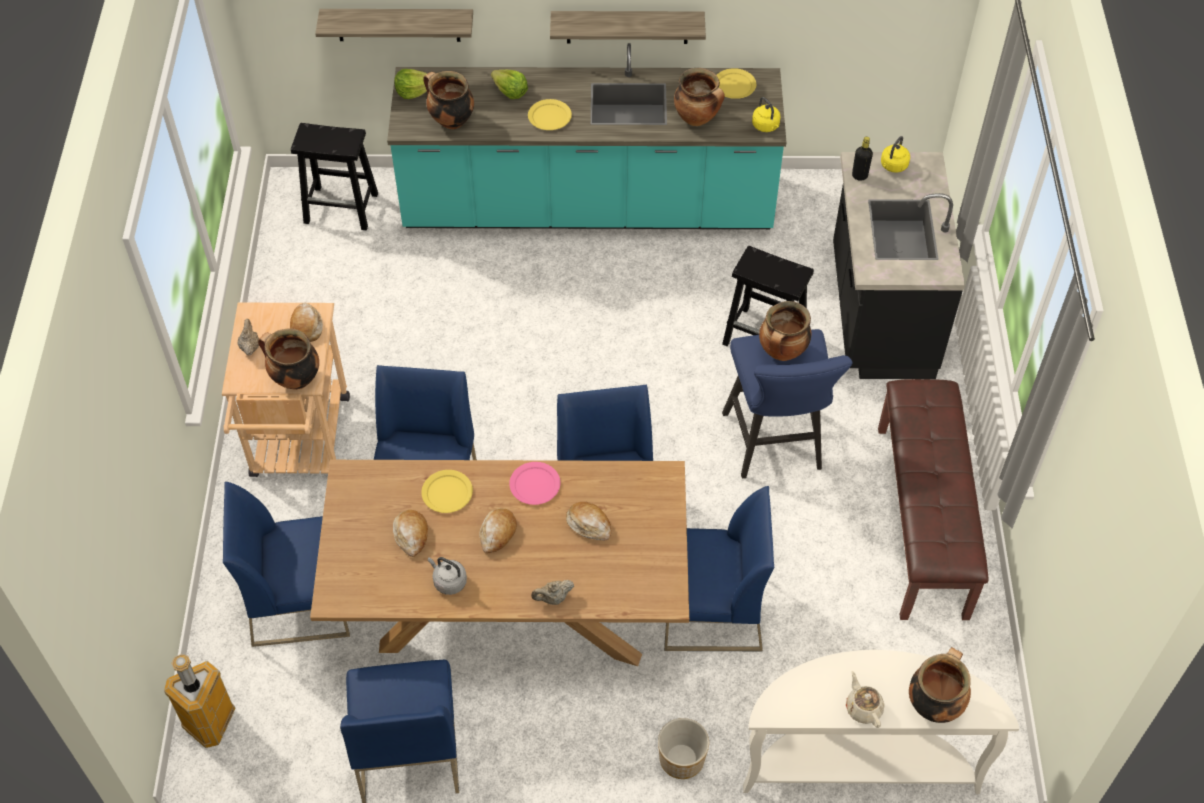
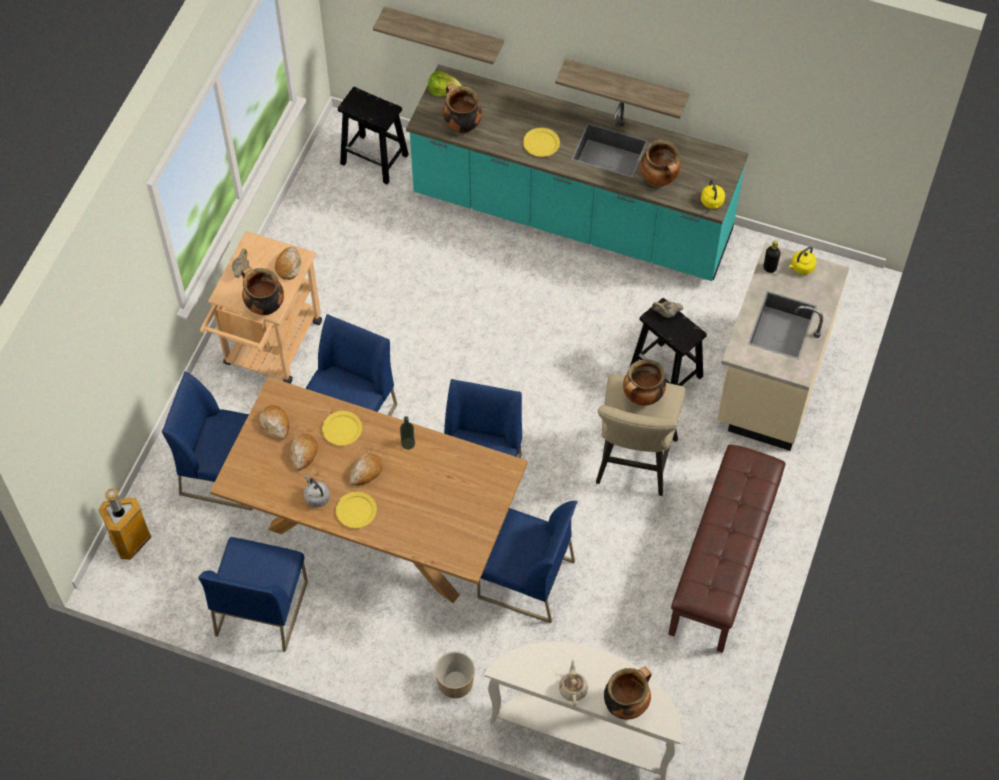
camera: 20 degrees right, 5 degrees up
(510, 92) = (519, 112): lettuce -> none
(534, 485) = (408, 443): pink plate -> bottle
(553, 598) = (386, 534): beige teapot -> beige teapot (666, 313)
(589, 524) = (435, 487): bread -> bread (276, 424)
(734, 85) = (703, 158): yellow plate -> yellow plate (356, 510)
(775, 447) = (633, 466): blue stool -> beige stool
(879, 313) = (770, 381): black counter -> beige counter

